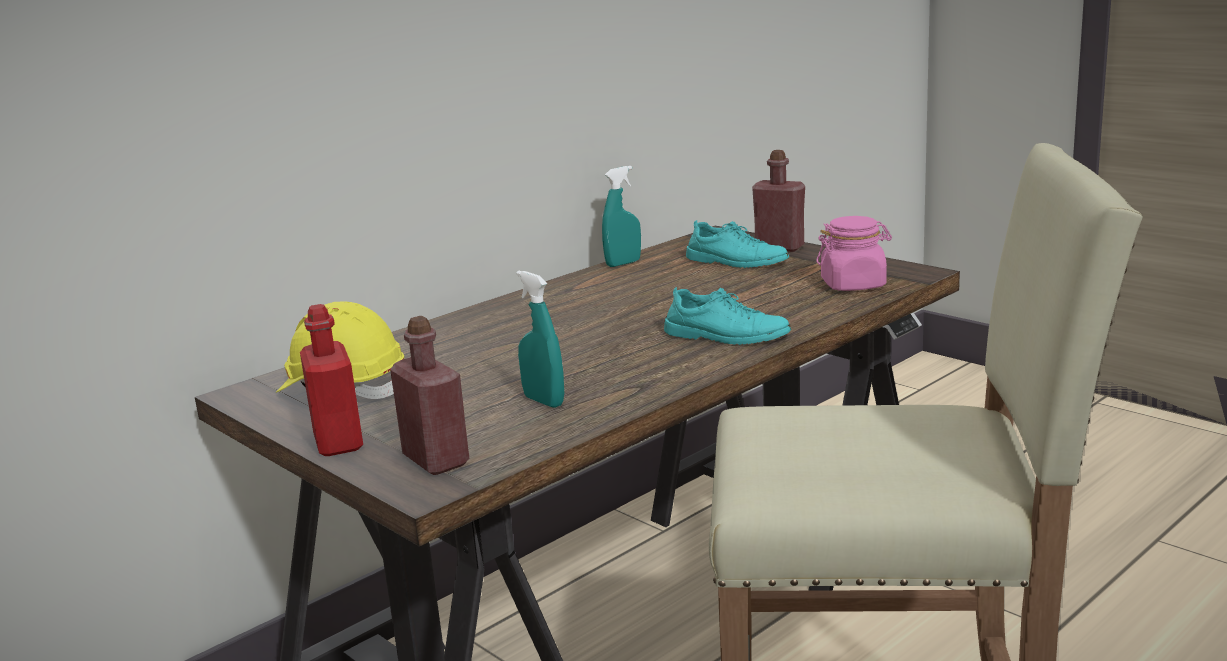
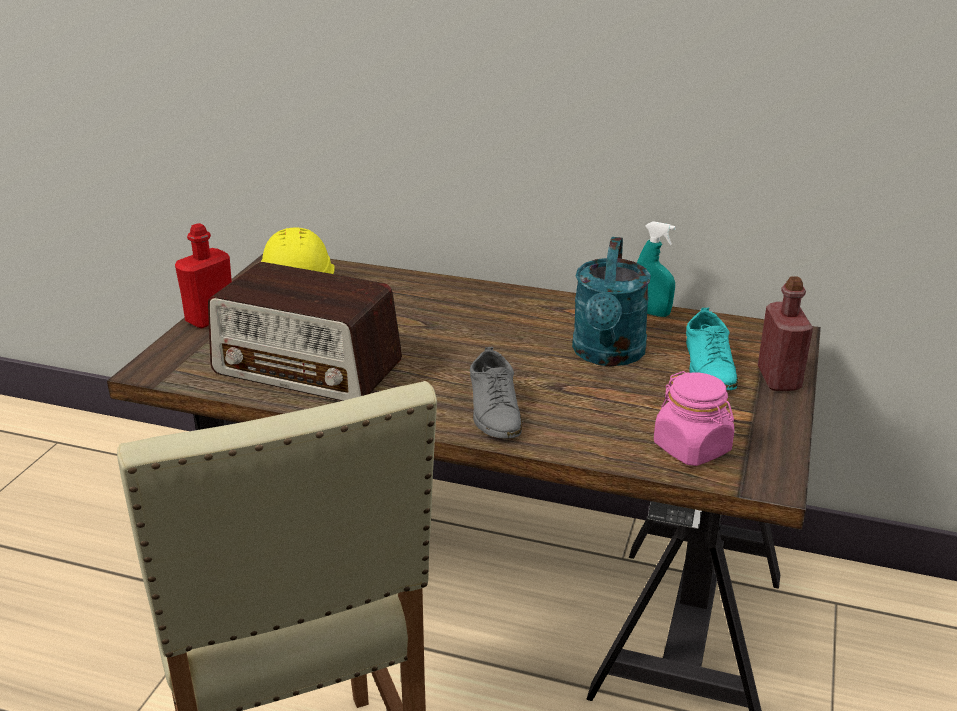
camera: 60 degrees right, 10 degrees up
(436, 460) = (192, 359): red bottle -> none
(544, 401) = (308, 368): turquoise spray bottle -> radio
(677, 286) = (608, 355): none -> turquoise watering can
(726, 335) = (495, 410): turquoise shoe -> grey shoe

